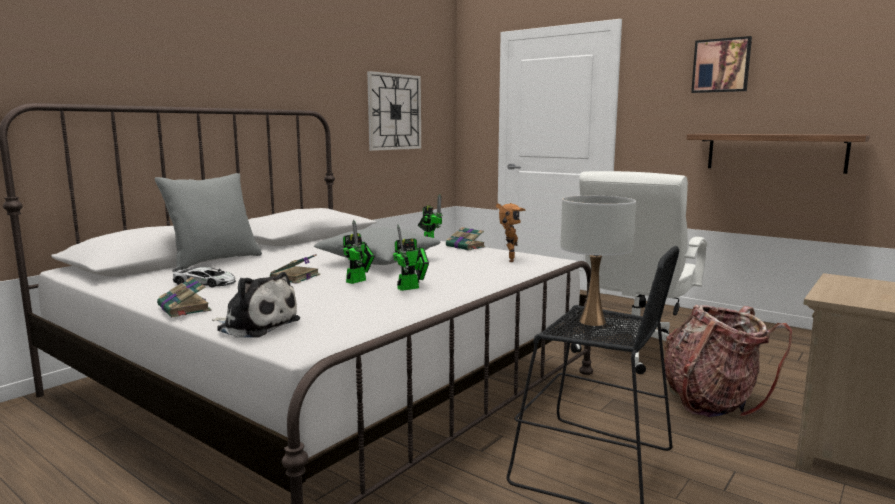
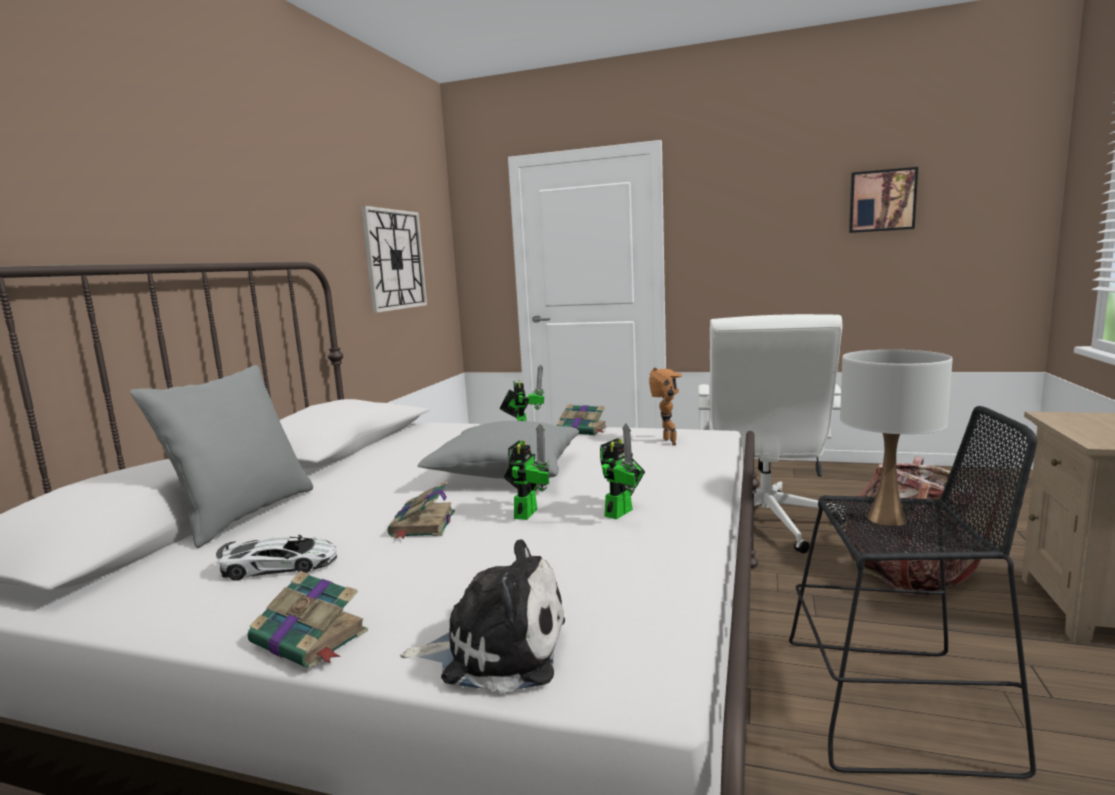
camera: 20 degrees left, 0 degrees up
(721, 65) = (781, 191): picture -> picture (882, 201)
(775, 152) = (845, 282): shelf -> none

